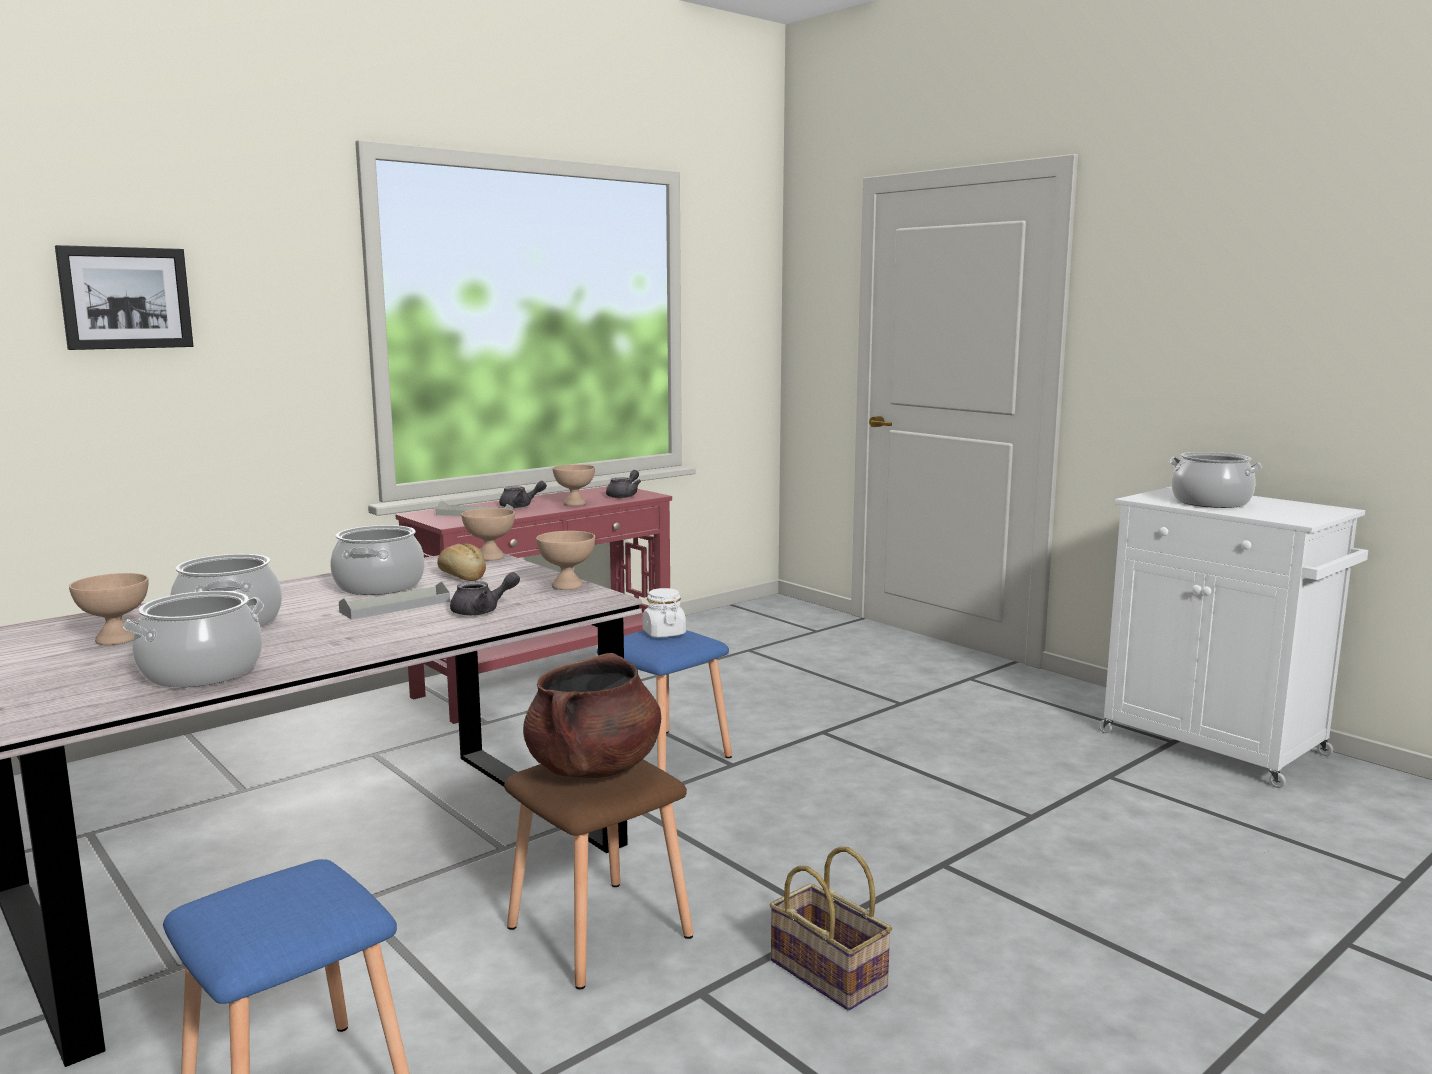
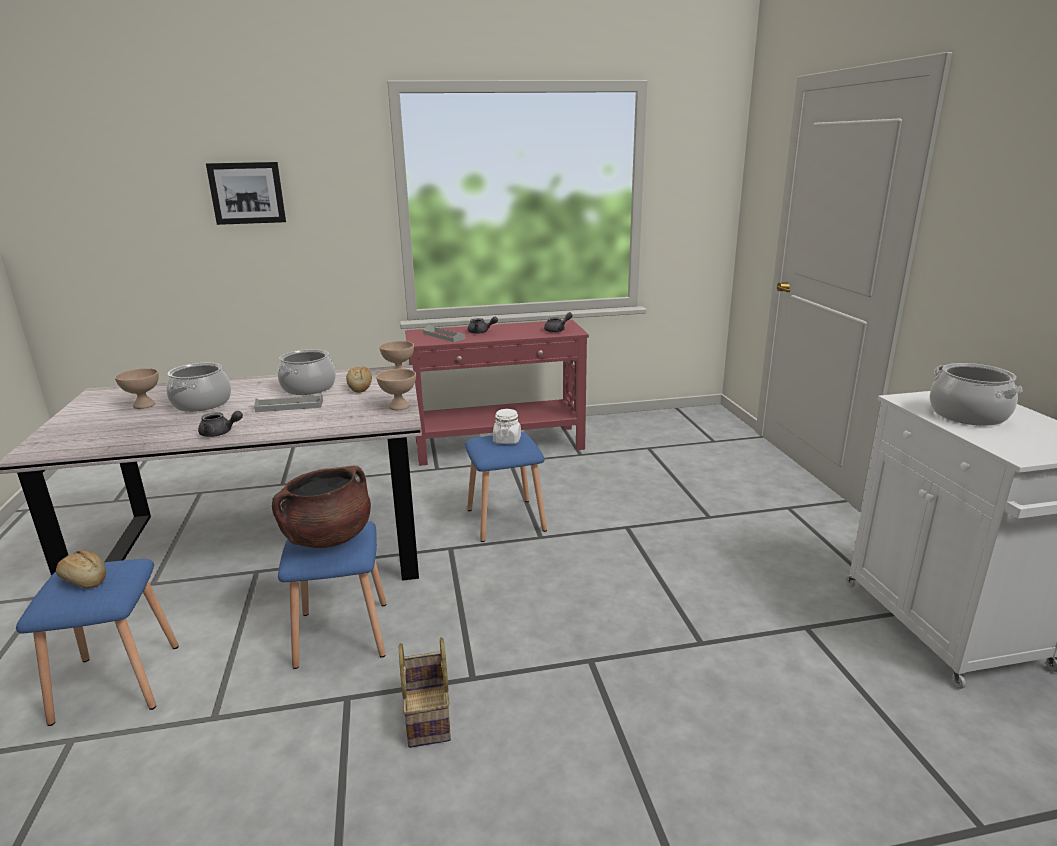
camera: 30 degrees right, 10 degrees up
(201, 672) = (136, 437): cooking pot -> none
(269, 900) = (84, 580): none -> bread
(482, 611) = (323, 419): grey teapot -> grey teapot (220, 433)
(574, 503) = (515, 334): beige bowl -> none
(598, 933) = (340, 634): brown stool -> blue stool

